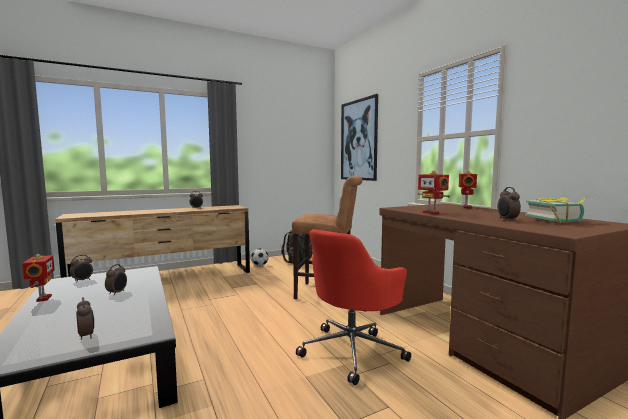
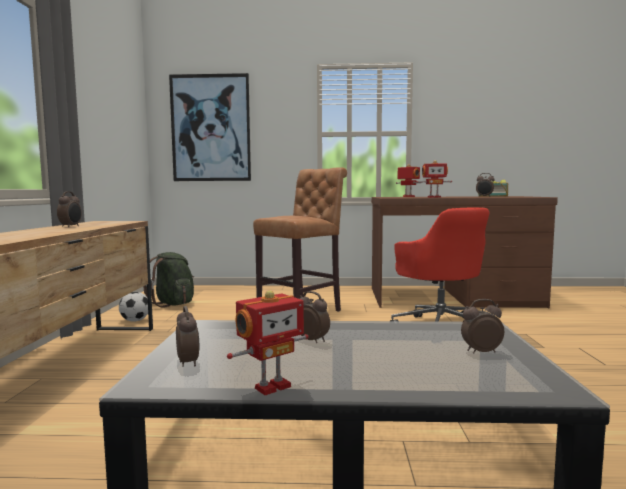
camera: 60 degrees left, 0 degrees up
(42, 298) = (271, 386): toy robot -> toy robot turned 135 degrees clockwise

